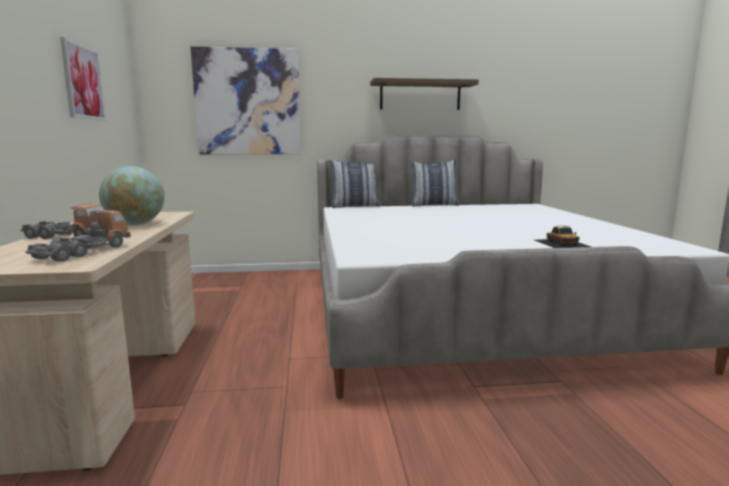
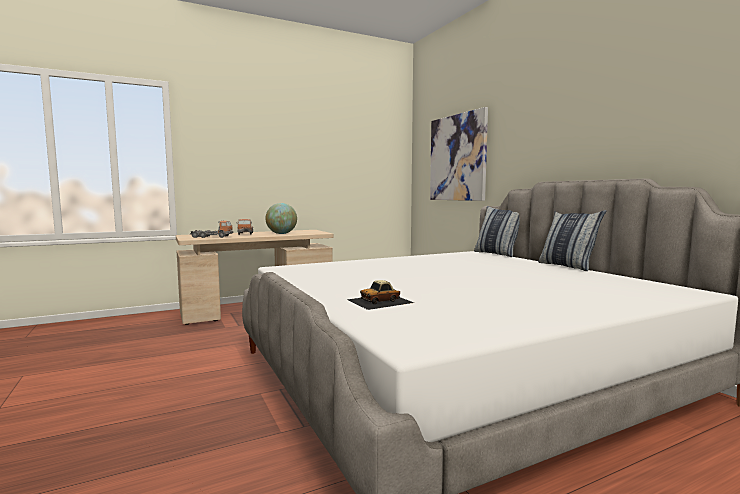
camera: 70 degrees right, 5 degrees down
(83, 82) = (338, 157): picture -> none
(420, 95) = (589, 132): shelf -> none

